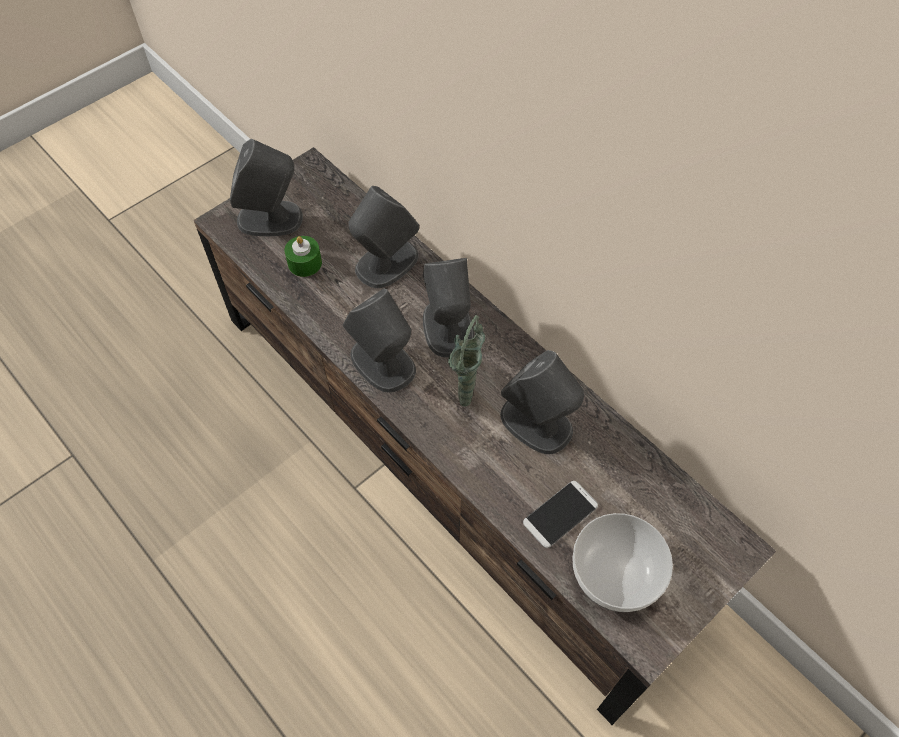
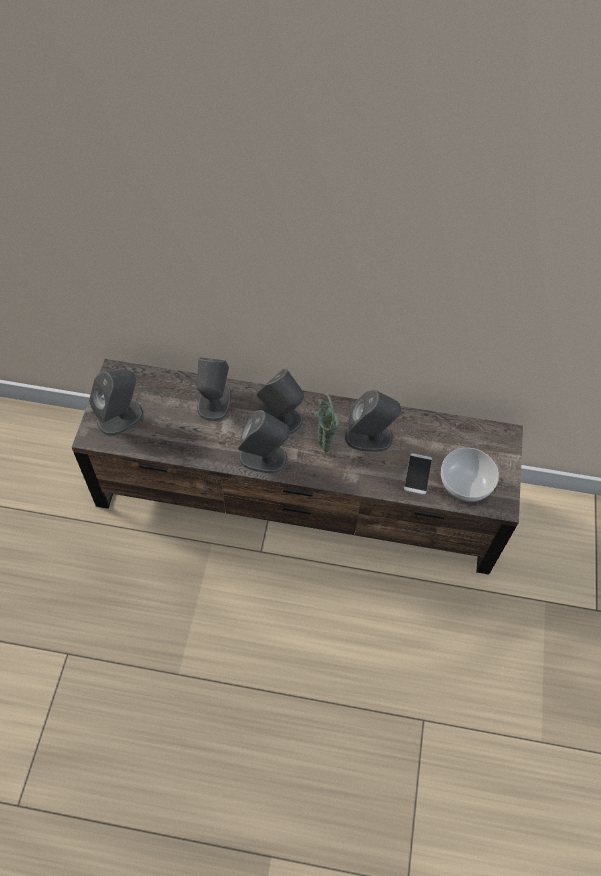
camera: 40 degrees left, 0 degrees up
(305, 263) = (166, 430): green candle -> none

